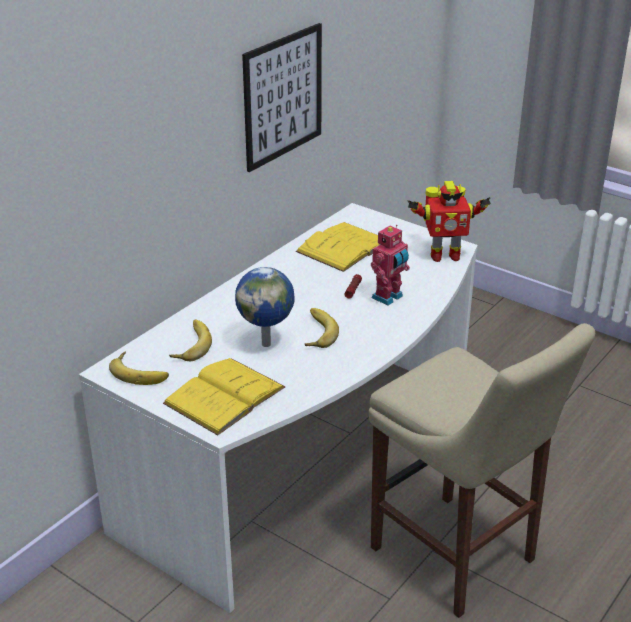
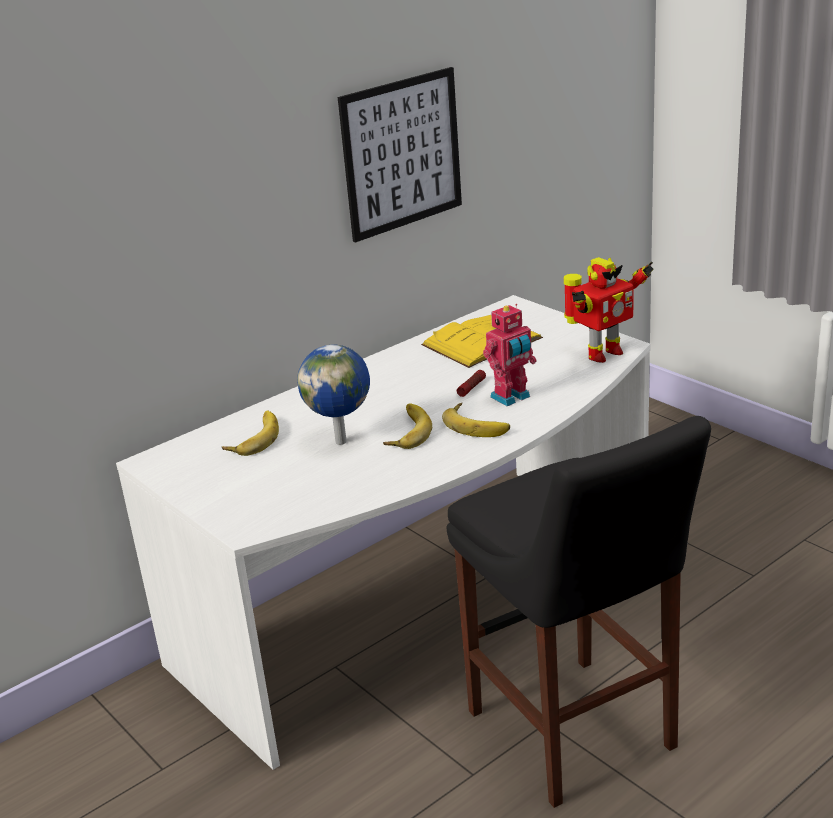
camera: 15 degrees right, 5 degrees down
(140, 372) = (184, 464): banana -> banana (478, 424)
(224, 395) = (267, 494): yellow book -> none
(444, 255) = (601, 354): toy robot -> toy robot turned 45 degrees counterclockwise
(458, 559) = (576, 736): beige stool -> black stool

